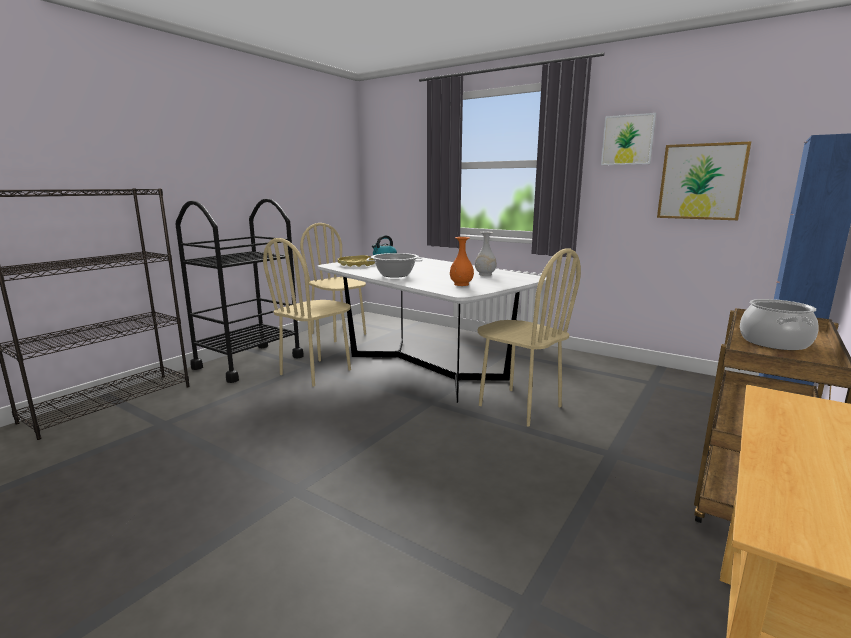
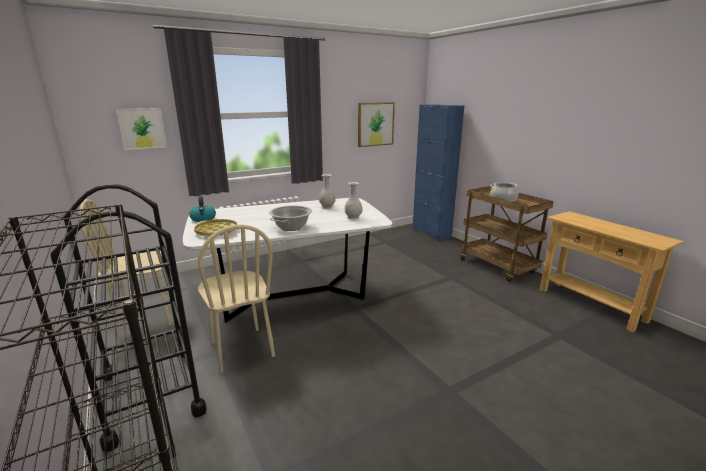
camera: 65 degrees left, 5 degrees up
(461, 284) = (353, 217): orange vase -> white vase
(519, 406) = (385, 282): beige chair -> none
(627, 140) = (338, 98): picture -> picture (142, 128)

